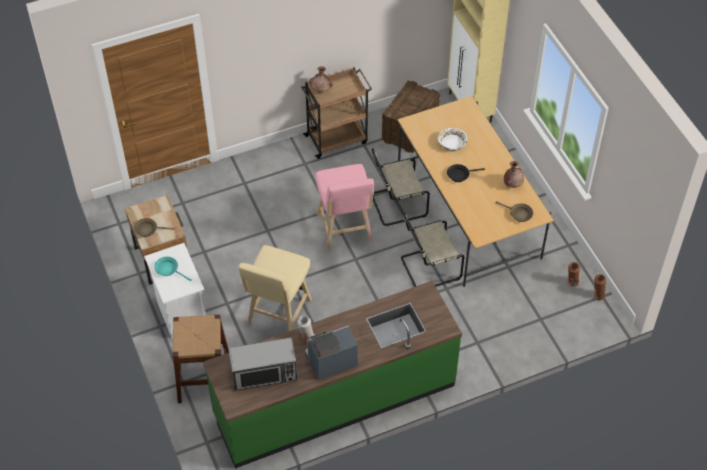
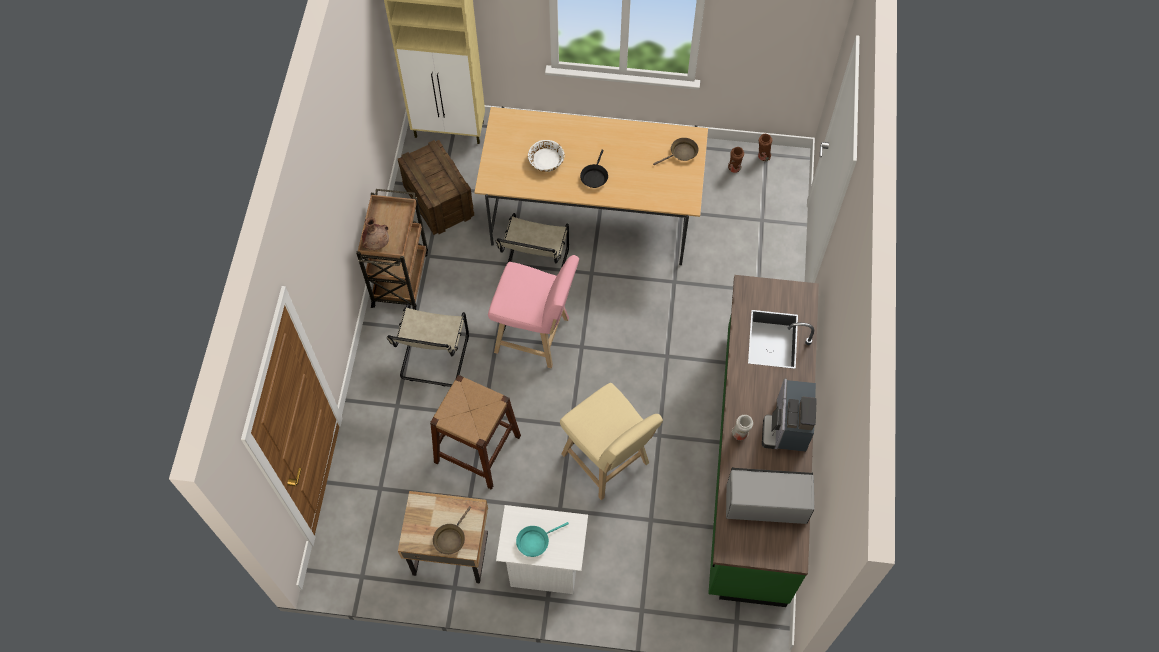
camera: 60 degrees left, 10 degrees up
(204, 378) = (649, 584): brown stool -> brown stool (477, 449)
(264, 373) = (766, 502): microwave -> microwave turned 105 degrees counterclockwise
(428, 268) = (638, 284): beige chair -> beige chair (433, 359)
(513, 184) = (638, 137): brown vase -> none

